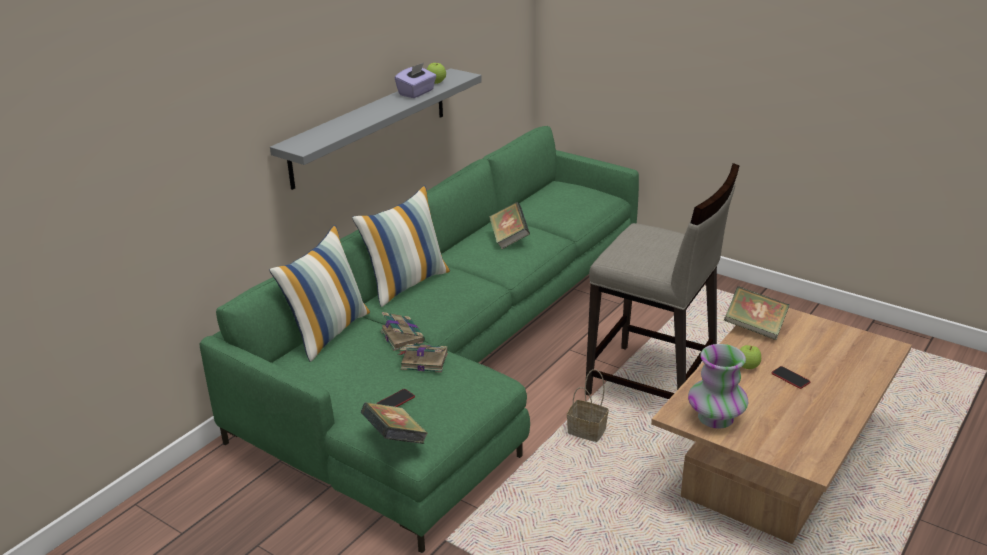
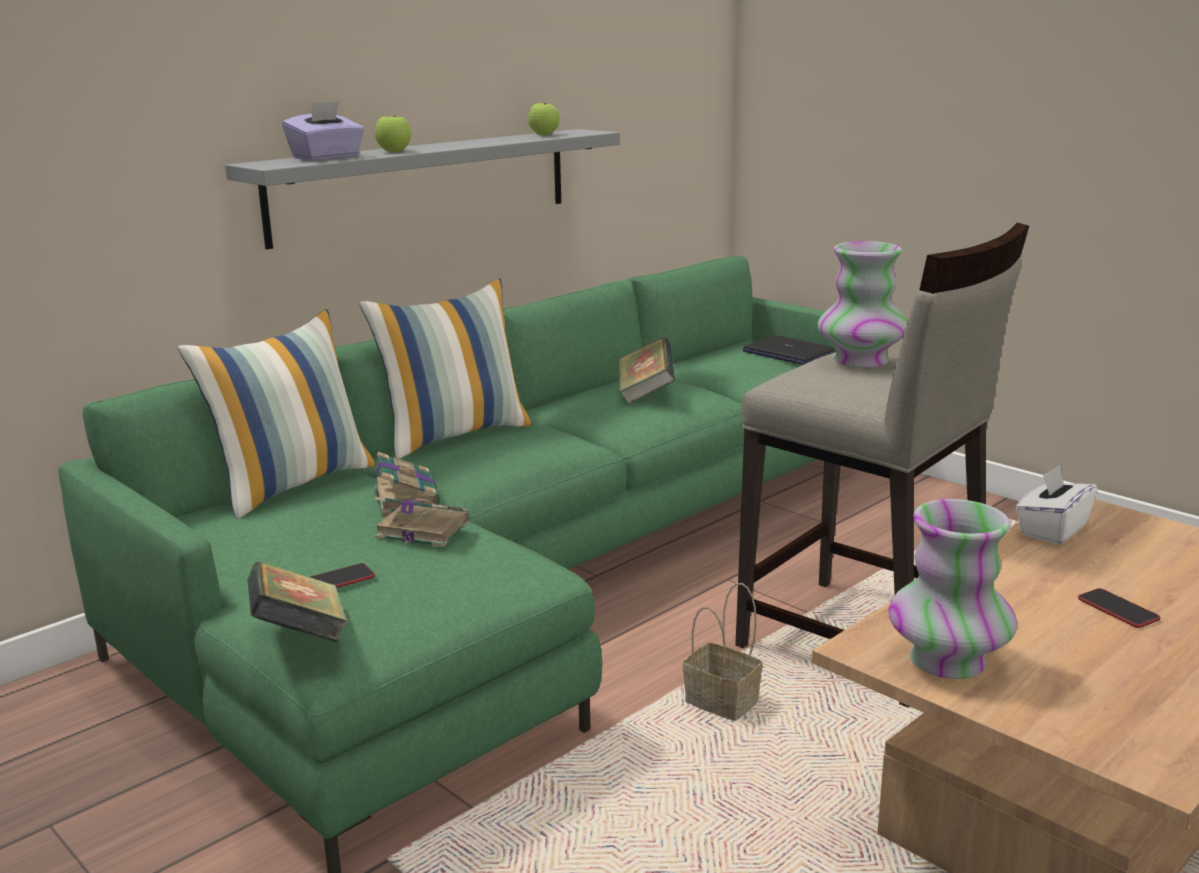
camera: 10 degrees right, 10 degrees down
(416, 93) = (505, 139): purple tissue box -> purple tissue box (327, 157)
(583, 194) = (787, 353): none -> laptop
(648, 236) = (860, 361): none -> vase
(747, 367) = (1029, 585): apple -> apple (394, 151)
(754, 328) = (1052, 530): book -> white tissue box

